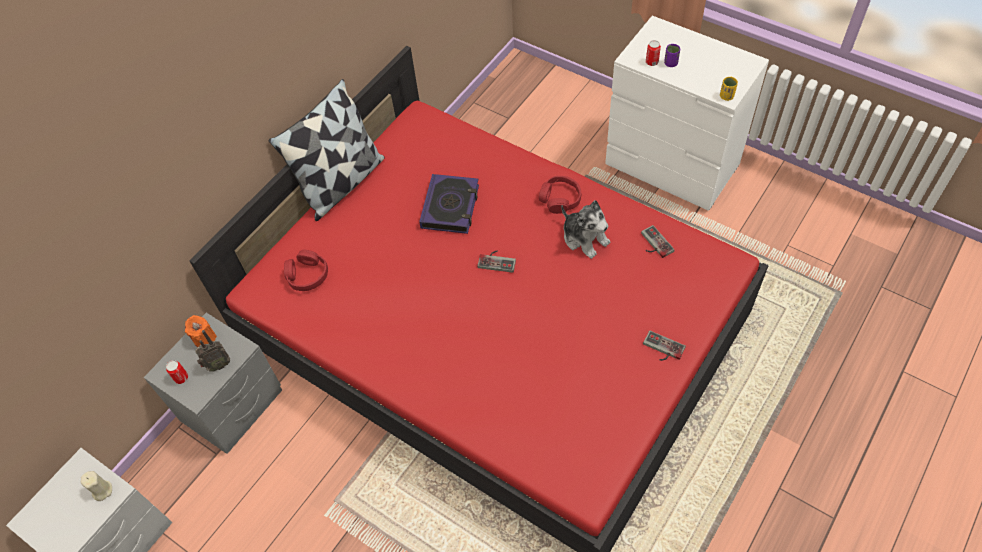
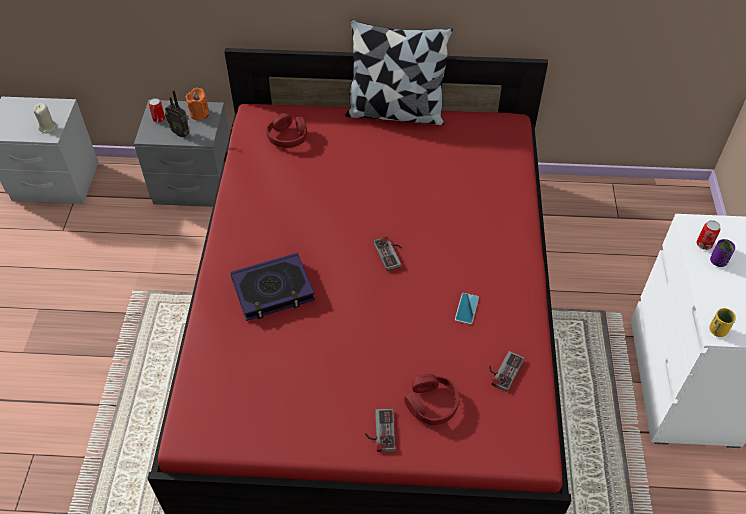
camera: 55 degrees right, 5 degrees down
(450, 207) = (425, 193): book -> book (273, 290)
(560, 199) = (498, 268): red headphones -> red headphones (432, 404)
(584, 238) = (467, 308): plush toy -> phone

